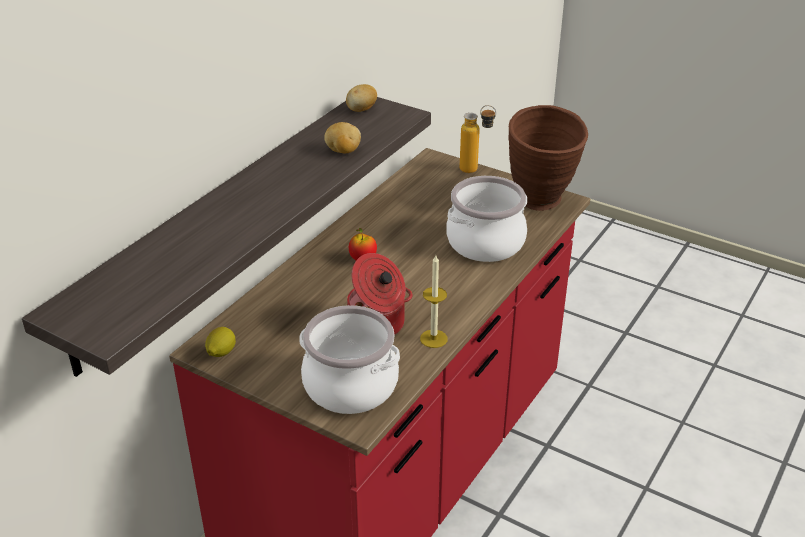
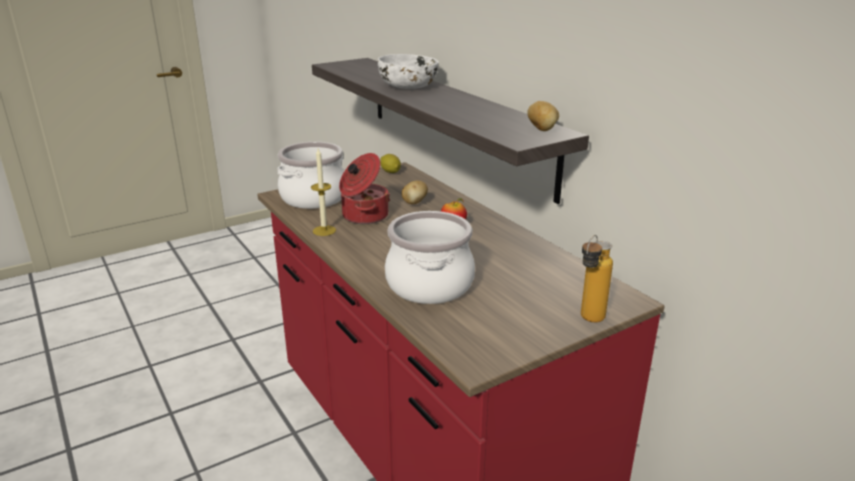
camera: 115 degrees right, 10 degrees down
(231, 216) = (408, 86): none -> white bowl
(343, 151) = (467, 116): potato -> potato (414, 203)
(541, 204) = (477, 342): brown vase -> none

